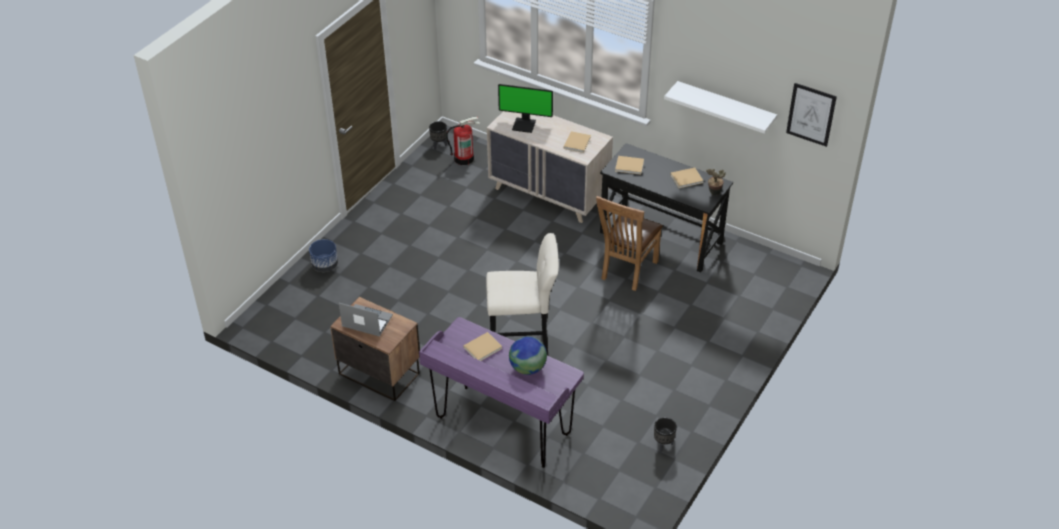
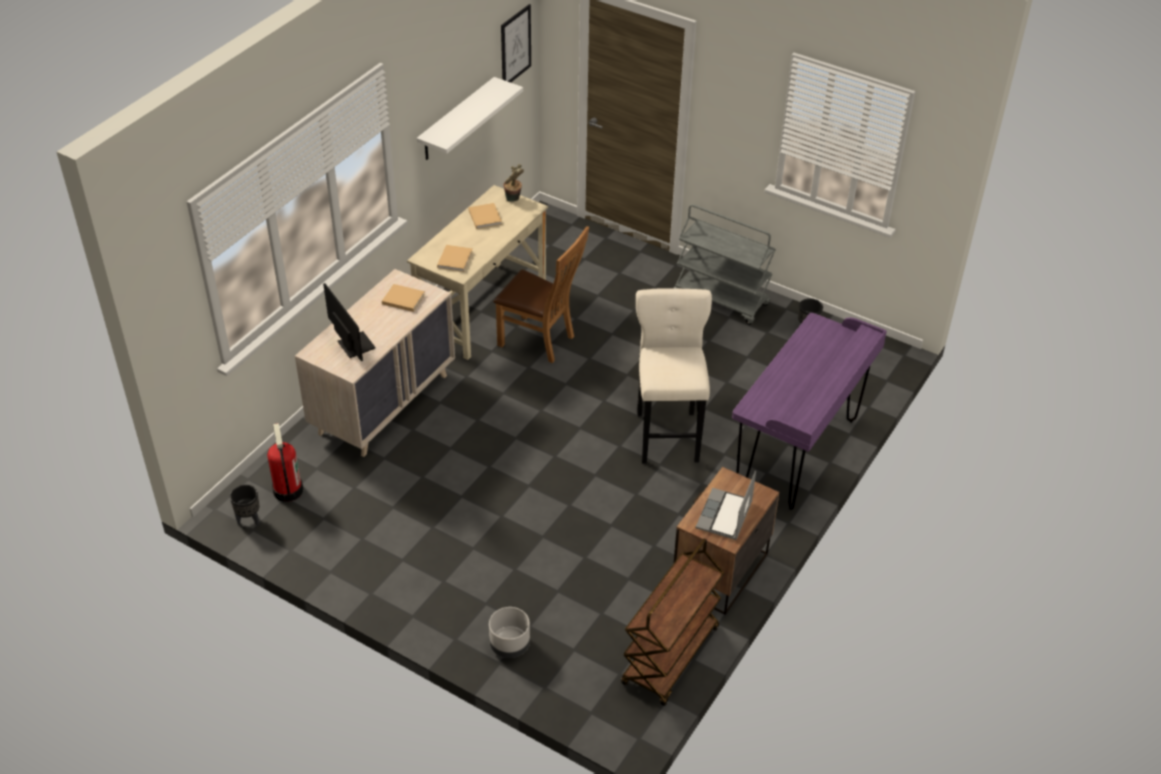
camera: 90 degrees left, 0 degrees up
(304, 344) = (671, 657): none -> brown cart
(325, 266) = (510, 645): blue planter -> grey planter
(483, 347) = (783, 389): beige book -> none
(524, 125) = (354, 345): monitor -> monitor turned 45 degrees counterclockwise
(527, 368) = (811, 354): globe -> none
(661, 237) = (482, 309): black desk -> beige desk
(698, 385) = (721, 299): none -> grey cart

